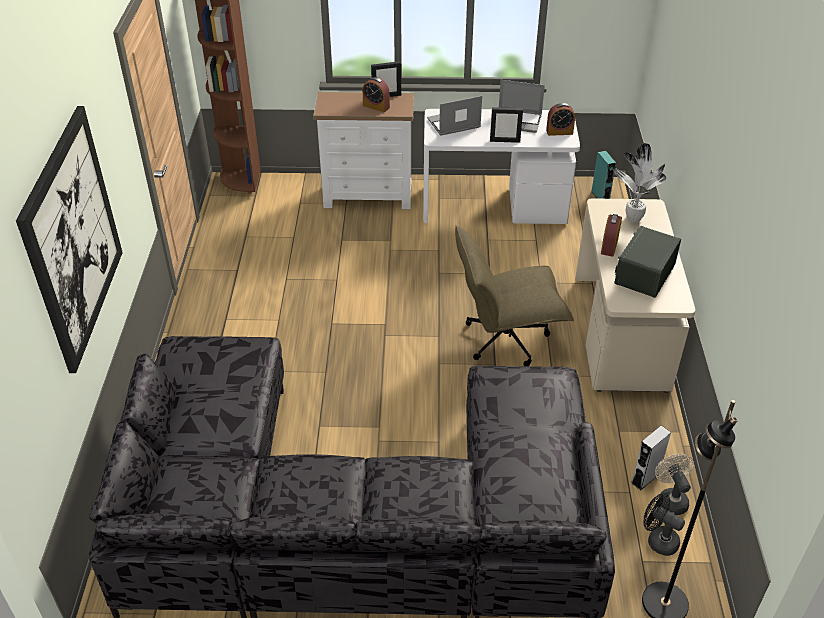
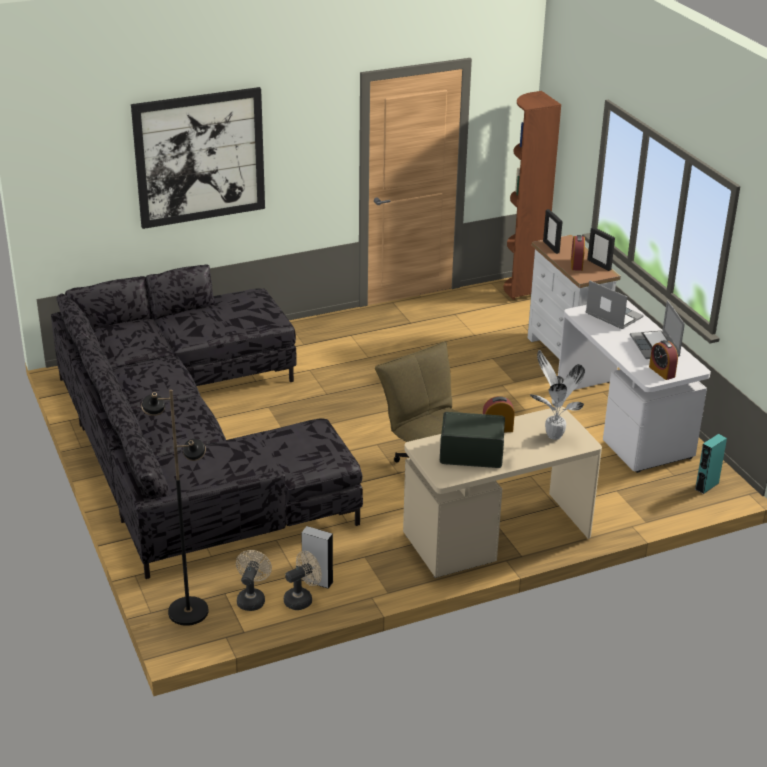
camera: 65 degrees right, 10 degrees down
(505, 140) = (614, 346): picture frame -> picture frame (551, 247)
(658, 540) = (252, 598): black fan -> beige fan

